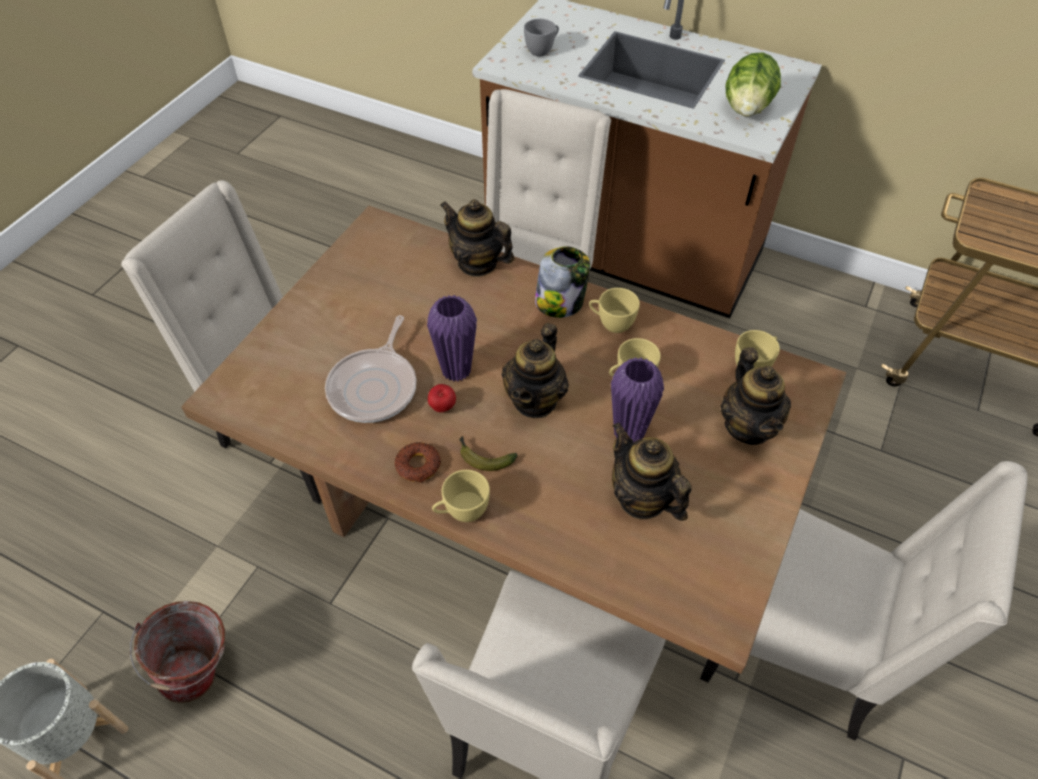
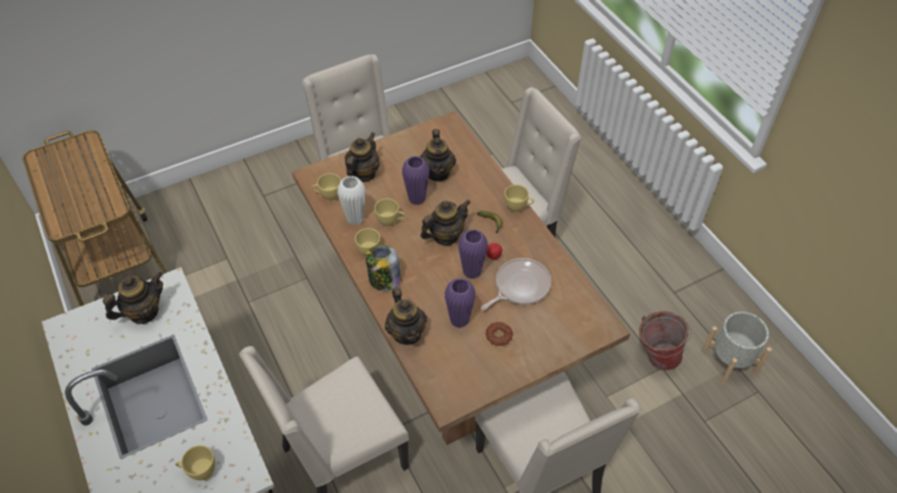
camera: 145 degrees left, 0 degrees up
(418, 465) = (524, 236): donut -> donut (499, 336)
(426, 306) = (459, 320): none -> purple vase
(542, 50) = (199, 471): grey cup -> yellow cup
(680, 354) = (355, 219): none -> white vase
(747, 108) = (143, 312): lettuce -> teapot

